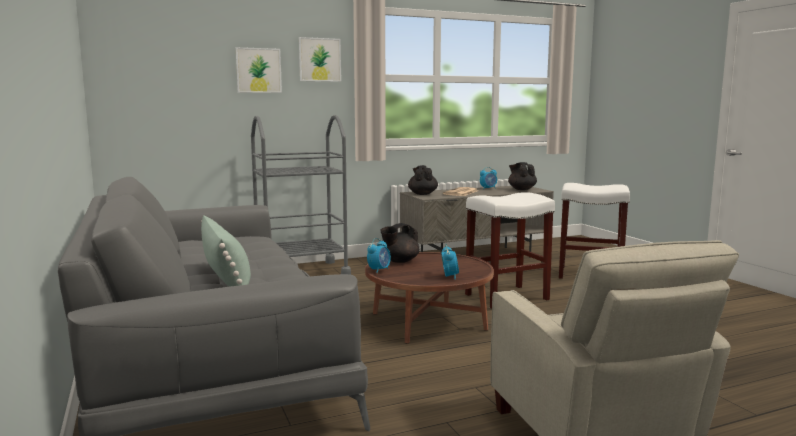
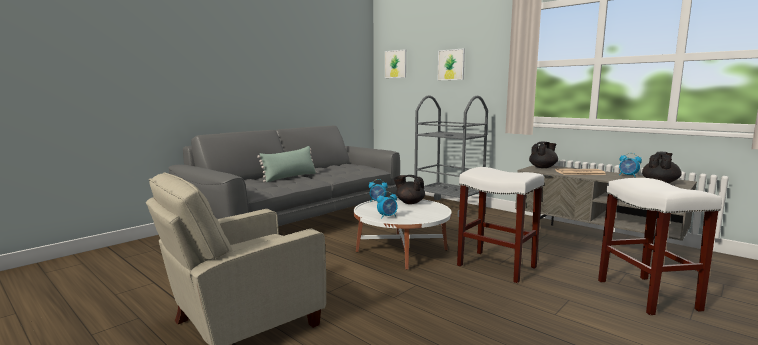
camera: 65 degrees right, 0 degrees up
(320, 59) = (491, 53): picture -> picture (395, 64)
(428, 322) = (401, 251): brown coffee table -> white coffee table

